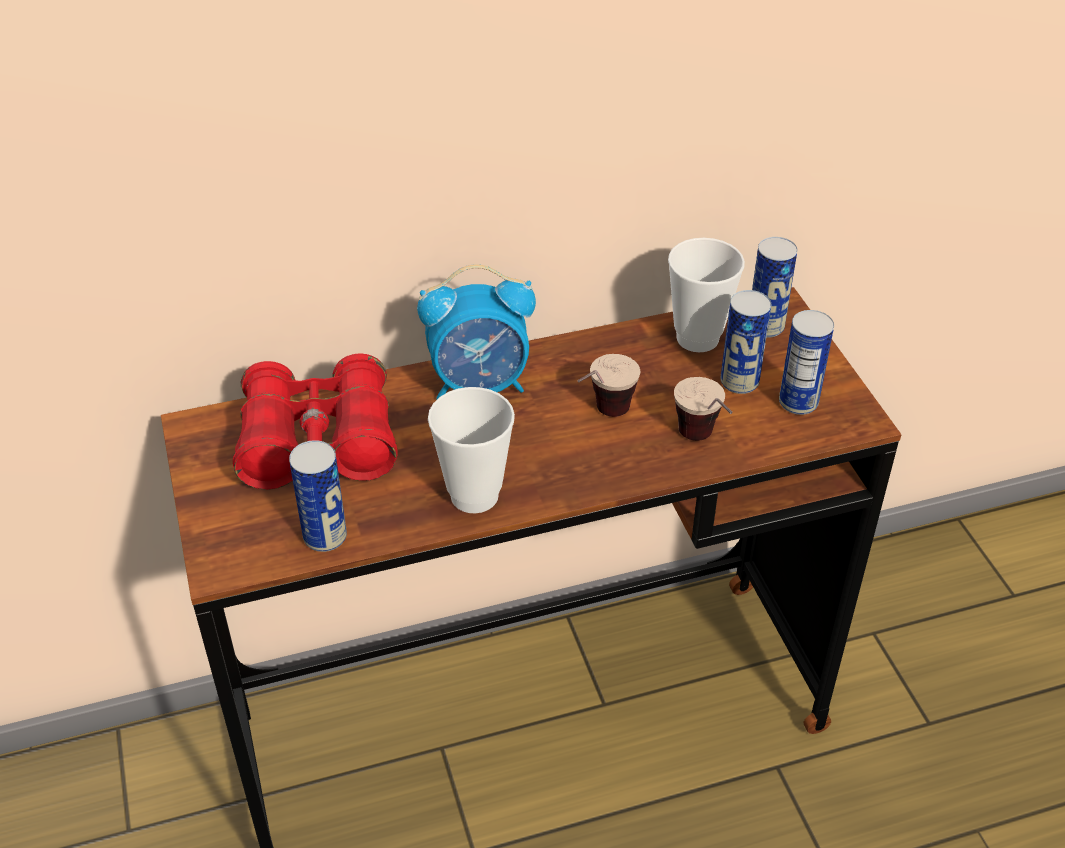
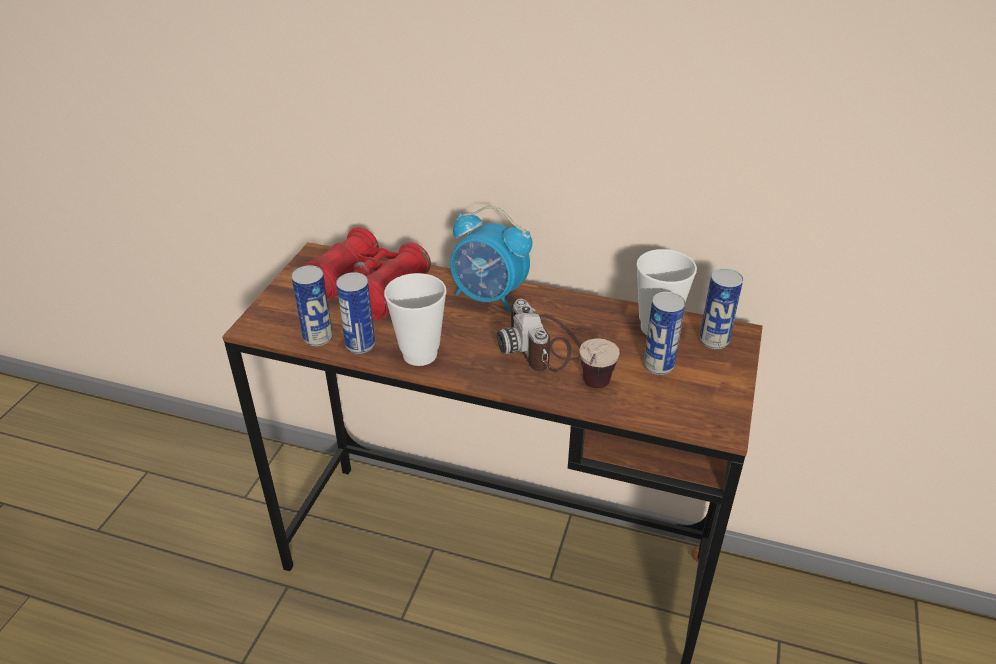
camera: 35 degrees right, 5 degrees down
(601, 418) = (543, 346): cup -> camera
(798, 402) = (688, 396): can -> can (360, 345)

